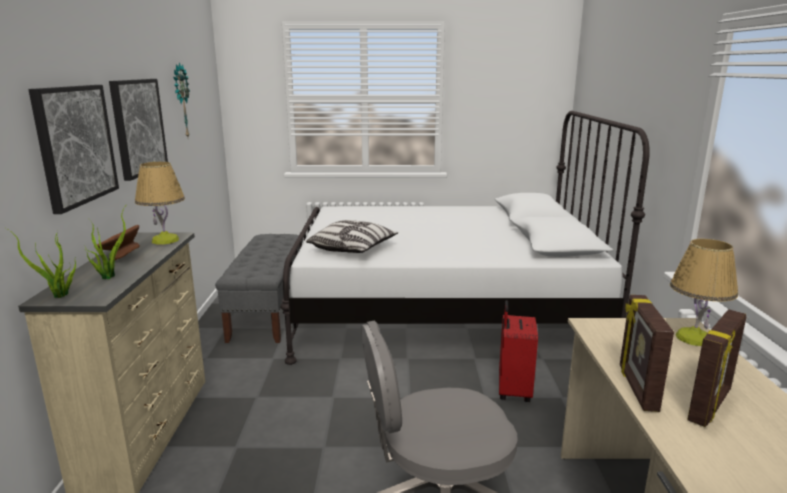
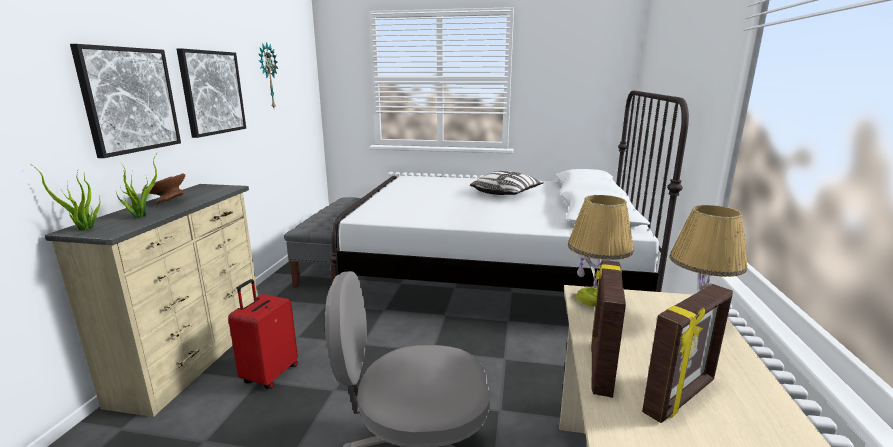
camera: 10 degrees right, 0 degrees up
(165, 240) = (218, 190): table lamp -> table lamp (594, 298)
(353, 249) = (402, 211): pillow -> pillow (506, 194)
(512, 391) = (533, 355): red suitcase -> red suitcase (269, 374)

